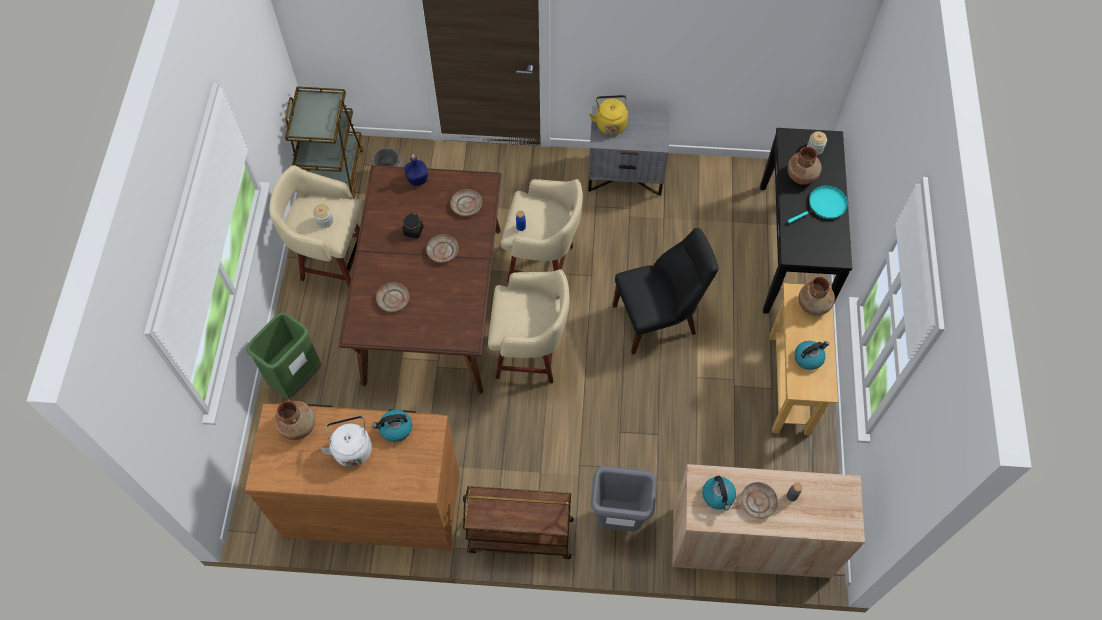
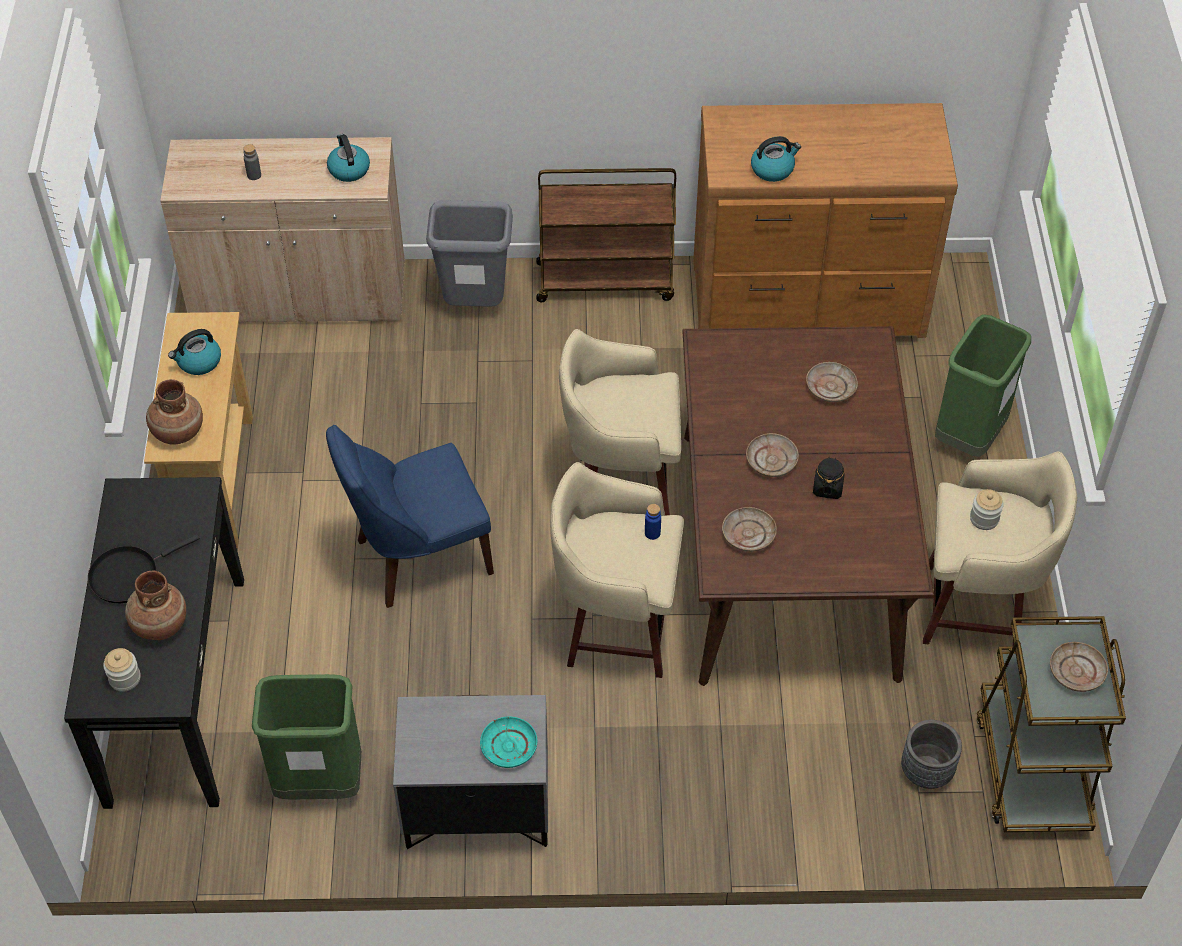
camera: 175 degrees right, 10 degrees down
(298, 426) = (900, 164): brown vase -> none
(352, 448) = (823, 147): white kettle -> none
(418, 179) = (843, 572): blue bottle -> none
(610, 123) = (509, 747): yellow kettle -> turquoise plate
(658, 319) = (418, 557): black chair -> blue chair
(708, 194) = (319, 782): none -> green trash can
(758, 502) = (298, 167): beige plate -> beige plate (1076, 672)
(825, 205) = (128, 575): turquoise frying pan -> black frying pan

